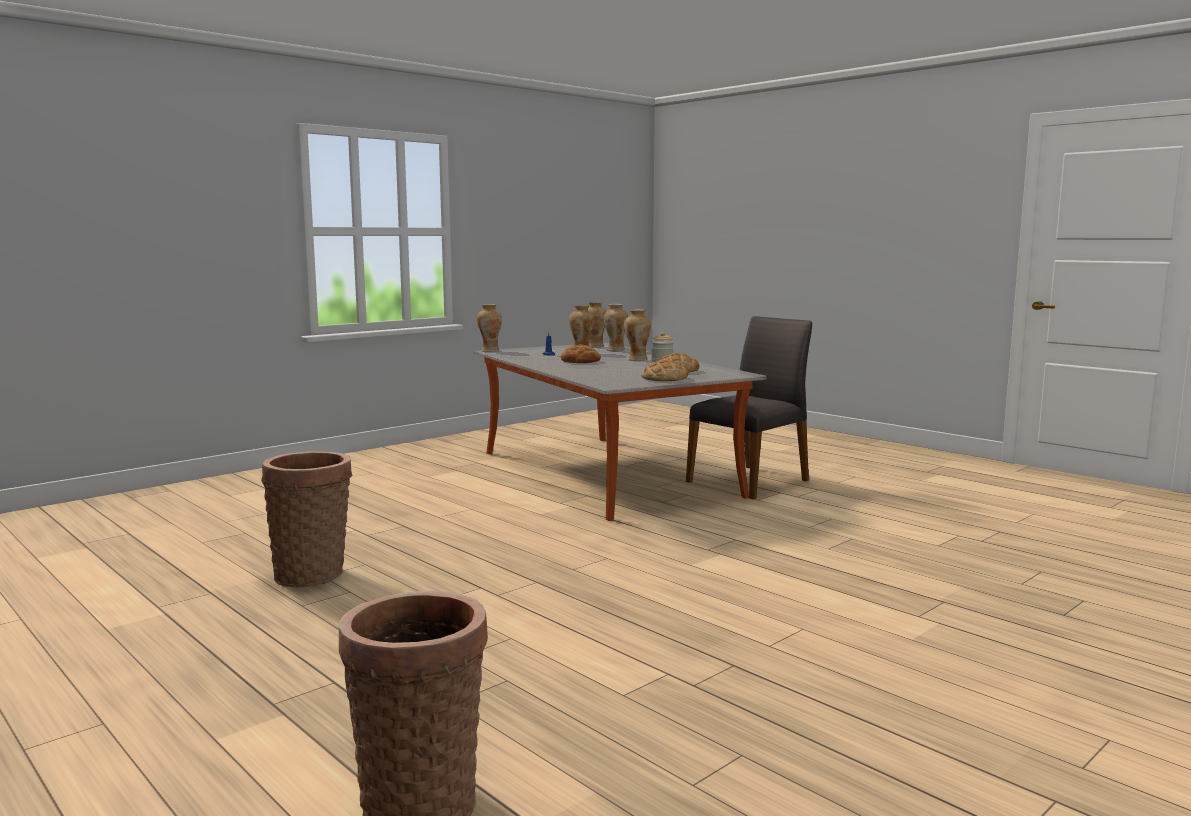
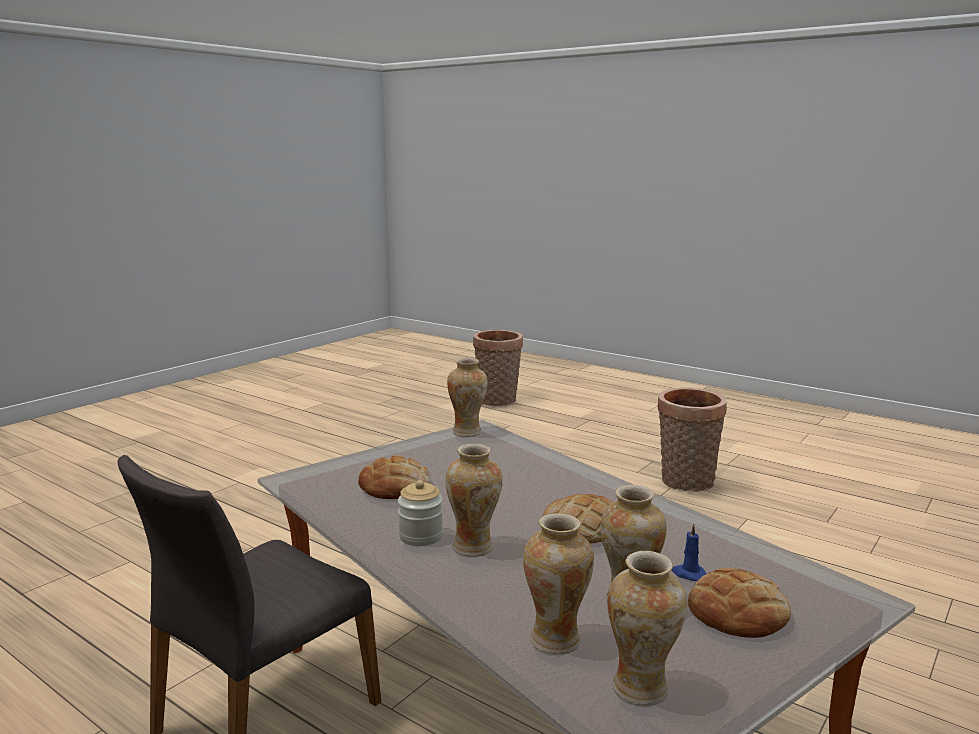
camera: 170 degrees right, 5 degrees up
(490, 351) = (866, 599): vase -> vase (467, 432)
(664, 378) = (415, 453): bread -> bread (737, 612)

